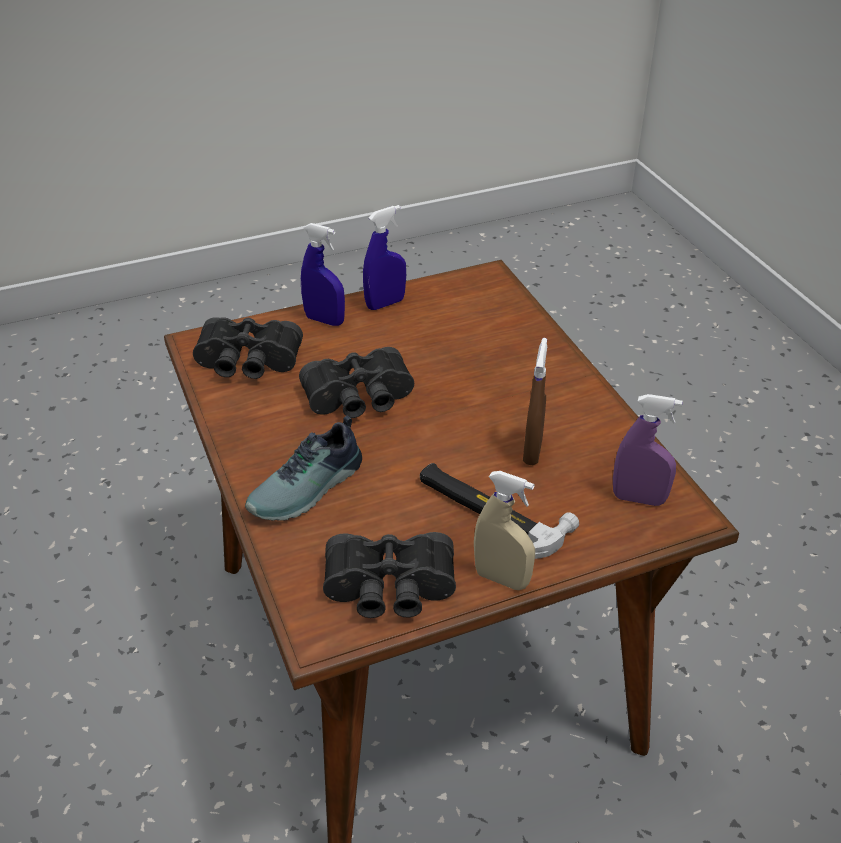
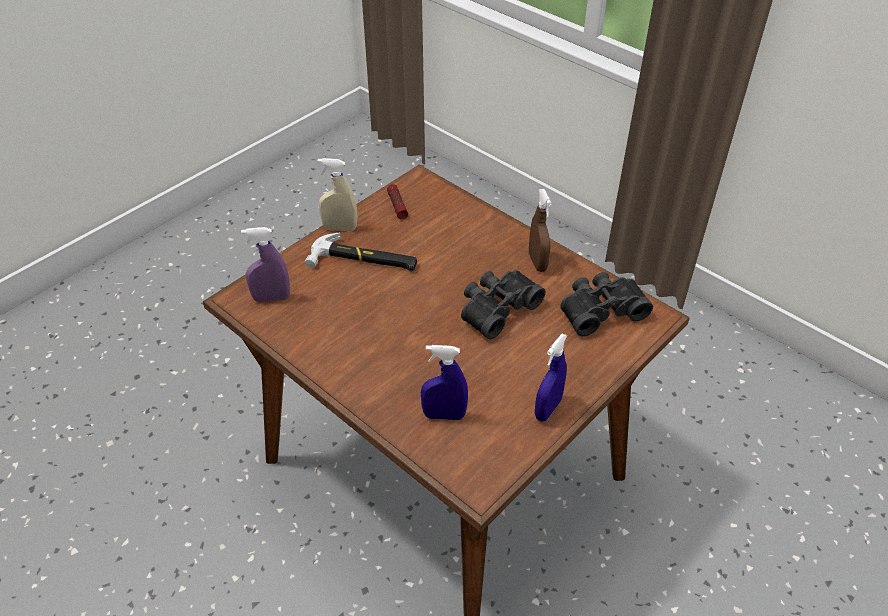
camera: 155 degrees right, 5 degrees up
(309, 489) = (480, 240): shoe -> none
(324, 320) = (582, 371): blue spray bottle -> blue spray bottle (444, 415)
(389, 590) = (397, 205): black binoculars -> flashlight
(532, 451) = (354, 309): brown spray bottle -> brown spray bottle (537, 262)

